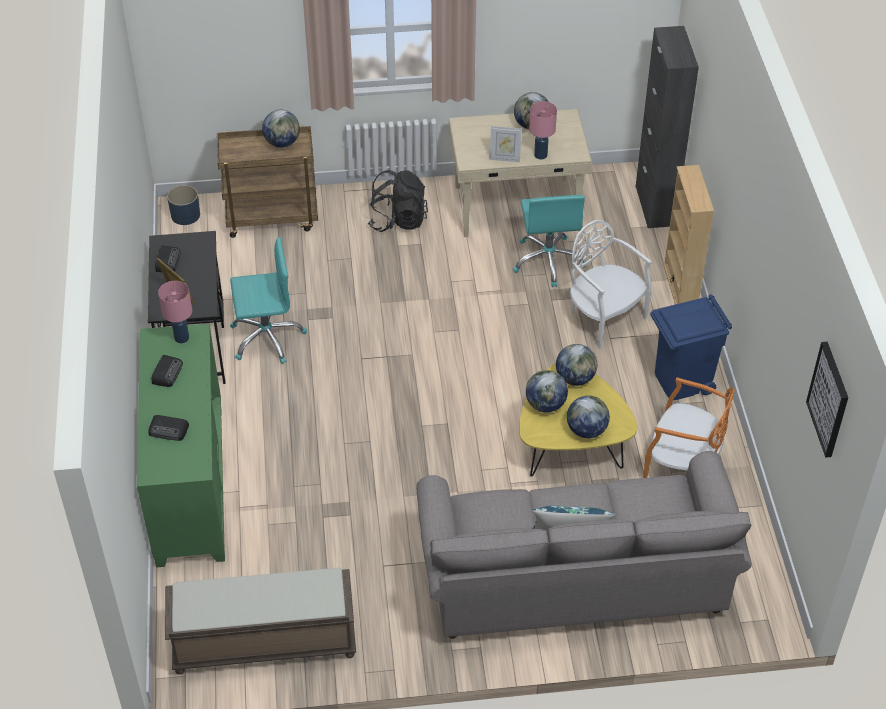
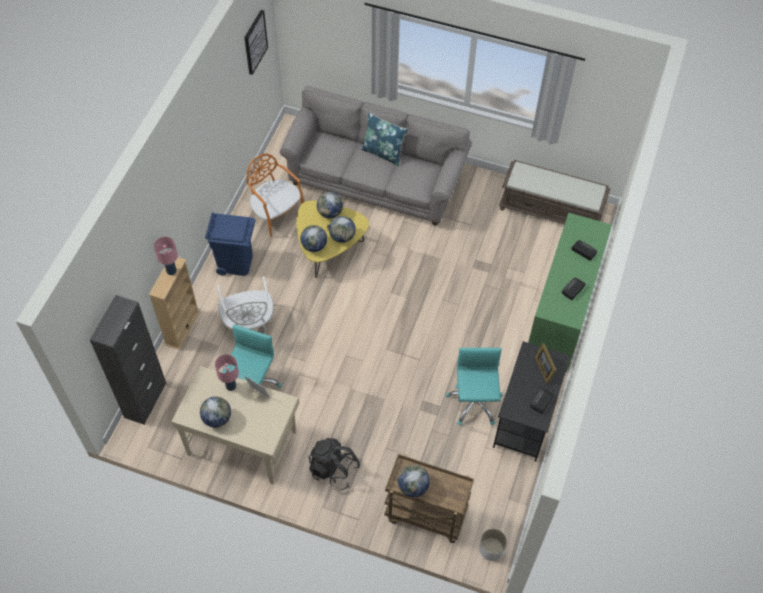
camera: 155 degrees left, 10 degrees up
(181, 338) = (556, 311): pink table lamp -> pink table lamp (171, 271)
(186, 215) = (491, 549): blue planter -> white planter
(267, 337) = (474, 403): turquoise office chair -> turquoise office chair turned 75 degrees clockwise

